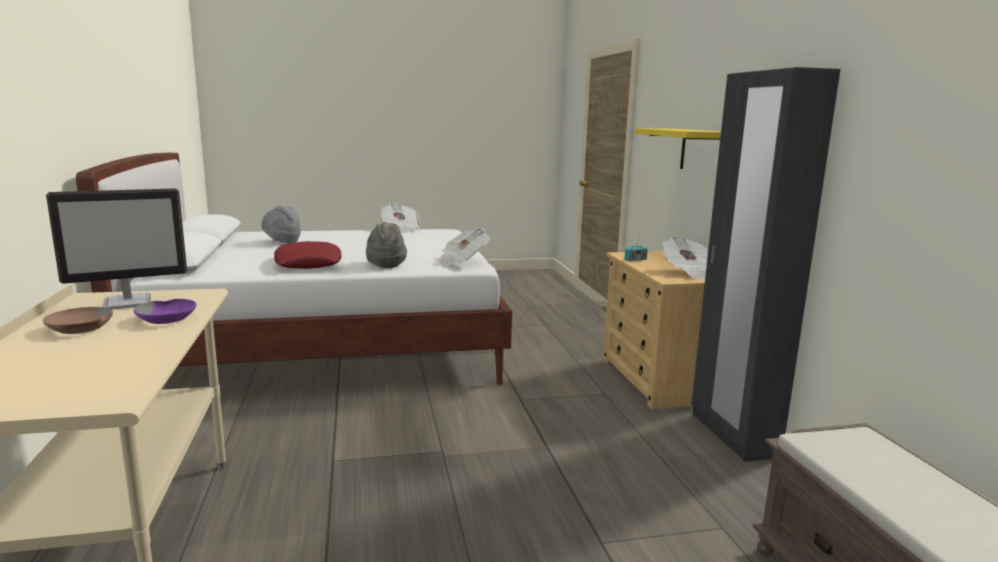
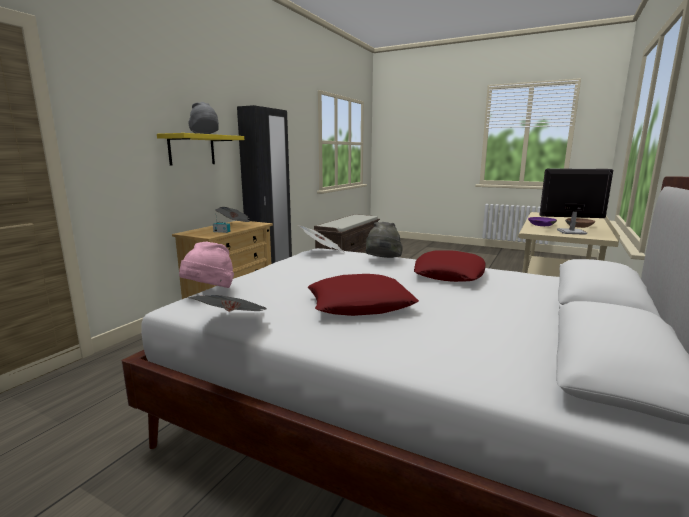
camera: 140 degrees left, 0 degrees up
(282, 242) = (463, 324): grey hat -> grey hat (205, 134)
(352, 240) = (359, 304): none -> red pillow
(452, 233) = (209, 292): none -> pink hat

